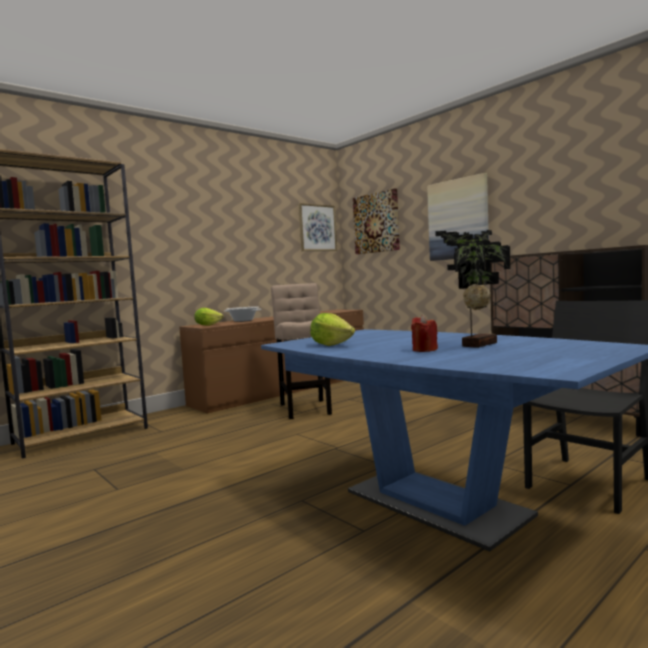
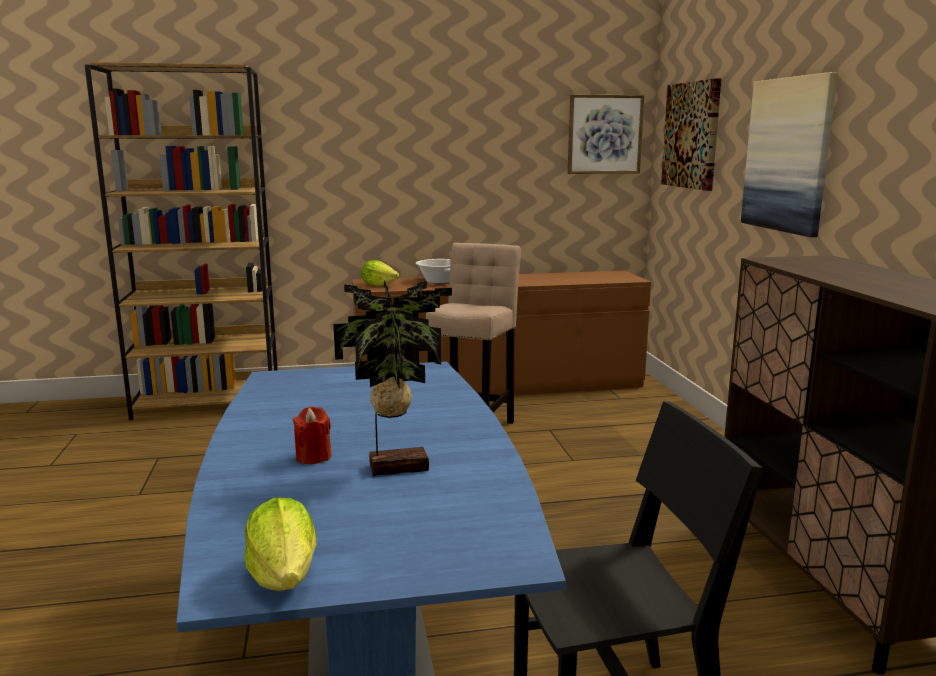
camera: 30 degrees right, 10 degrees up
(331, 345) = (292, 400): lettuce -> lettuce (284, 576)

